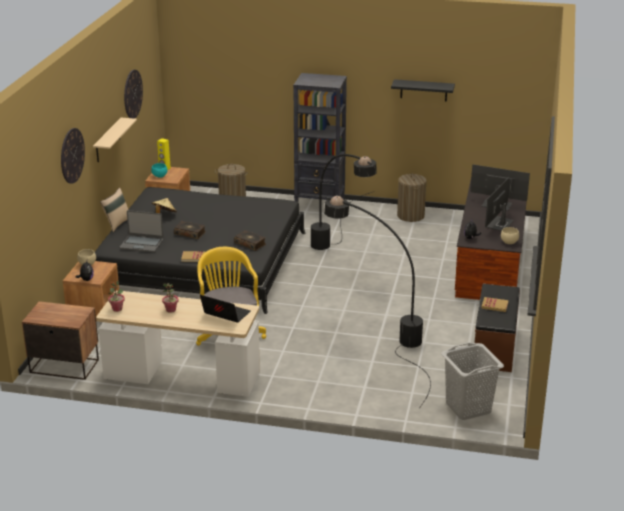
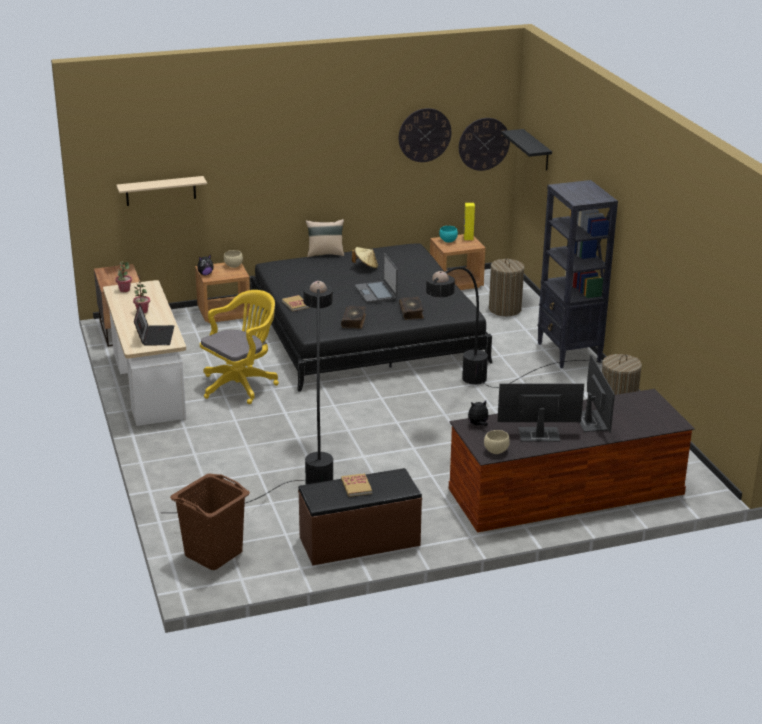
camera: 60 degrees right, 0 degrees up
(72, 155) = (251, 153): wall clock -> wall clock (484, 144)
(108, 140) = (344, 165): beige shelf -> beige shelf (160, 191)
(141, 244) = (296, 275): laptop -> laptop (376, 293)
(190, 233) = (341, 288): book -> book (411, 312)
(423, 90) = (668, 252): black shelf -> black shelf (536, 150)
(468, 407) = (214, 554): grey laundry basket -> brown laundry basket

